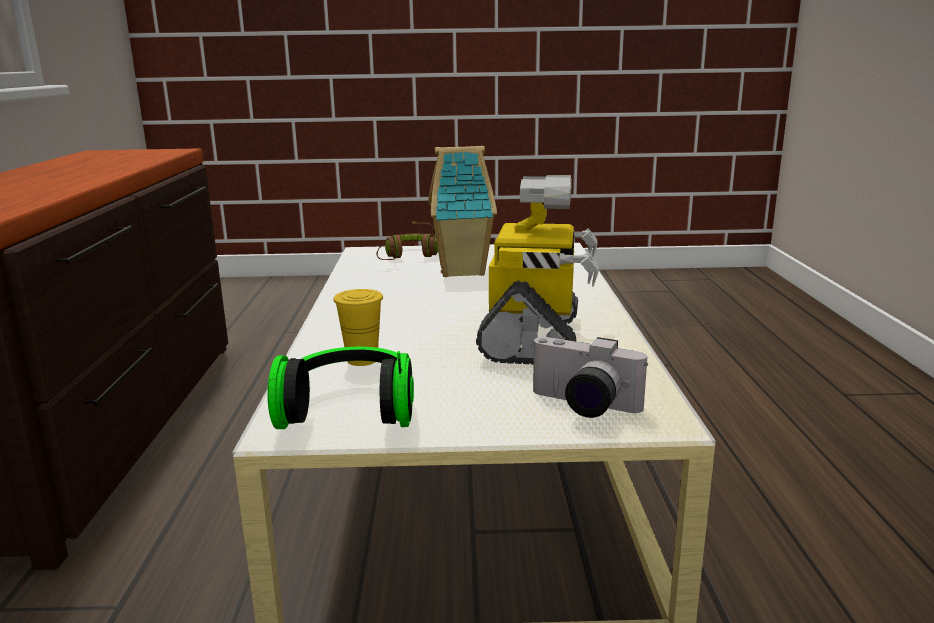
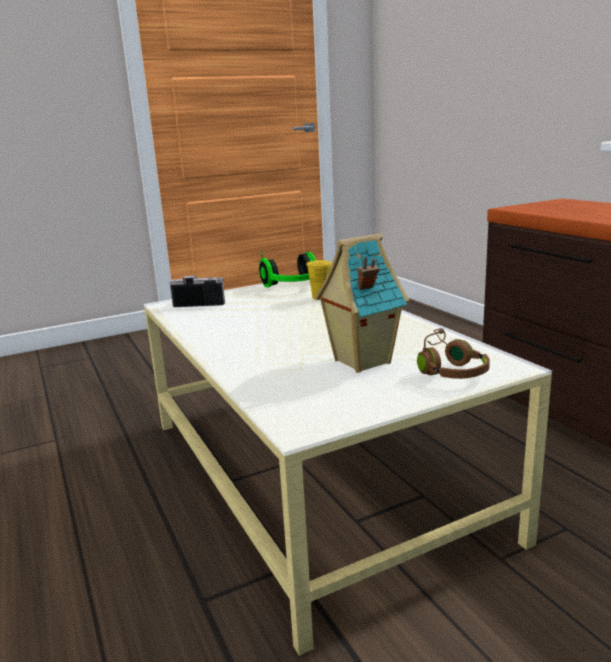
camera: 155 degrees right, 0 degrees up
(534, 338) = (242, 322): toy robot -> none

